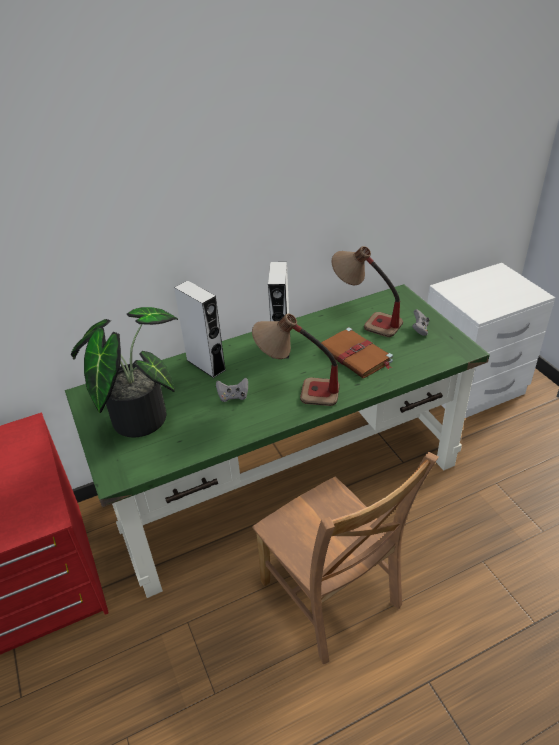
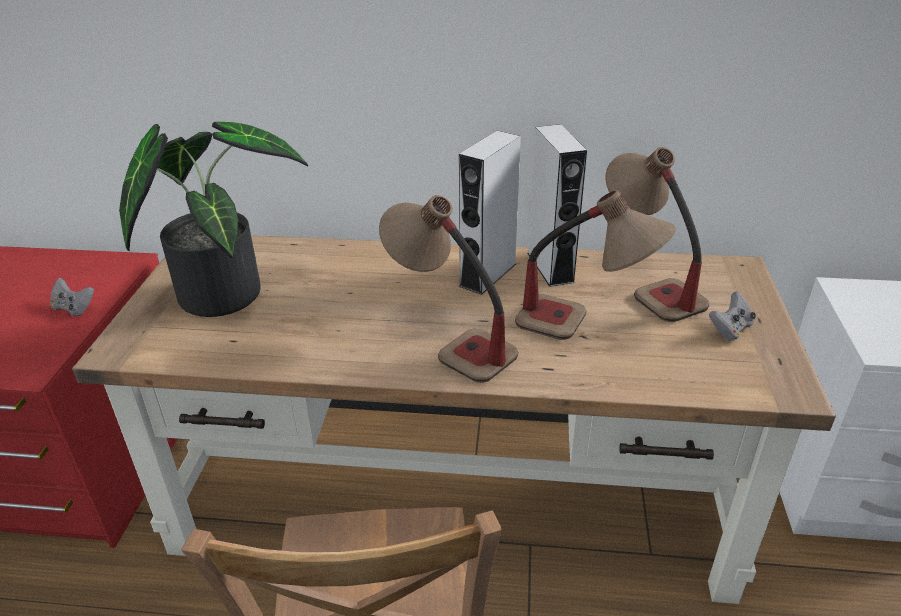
camera: 30 degrees right, 5 degrees down
(206, 365) = (365, 263): grey speaker -> grey speaker (550, 267)
(233, 396) = (356, 314): grey game controller -> grey game controller (74, 308)
(286, 480) = (456, 493): green desk -> brown desk
(356, 356) = (585, 328): brown book -> table lamp

